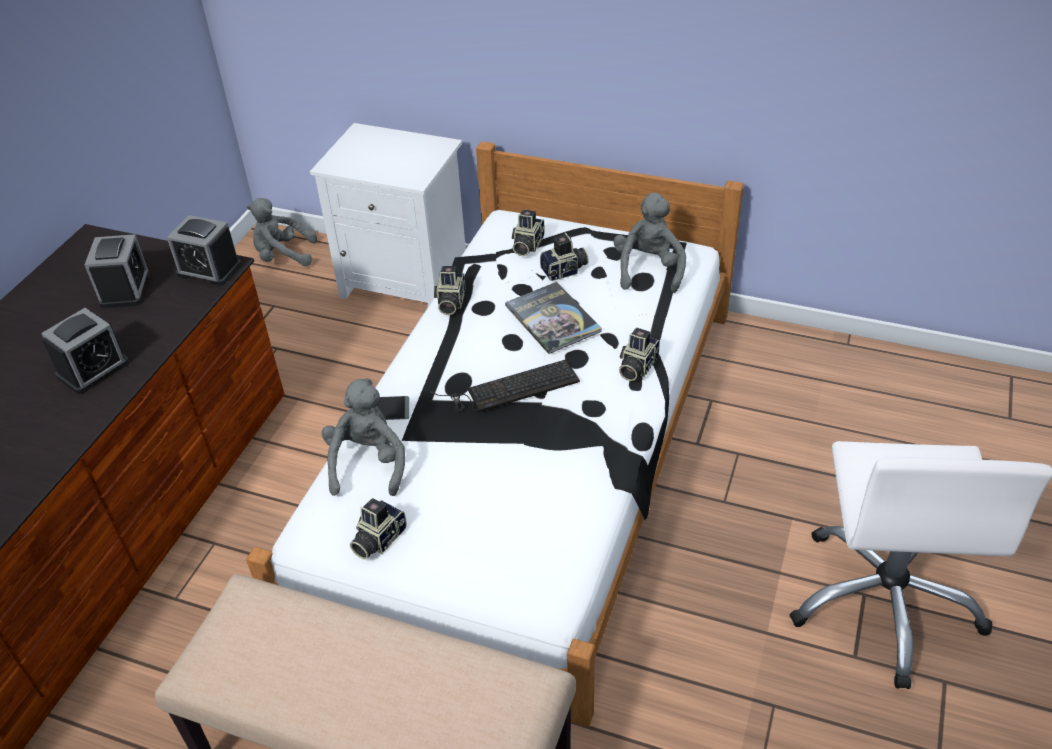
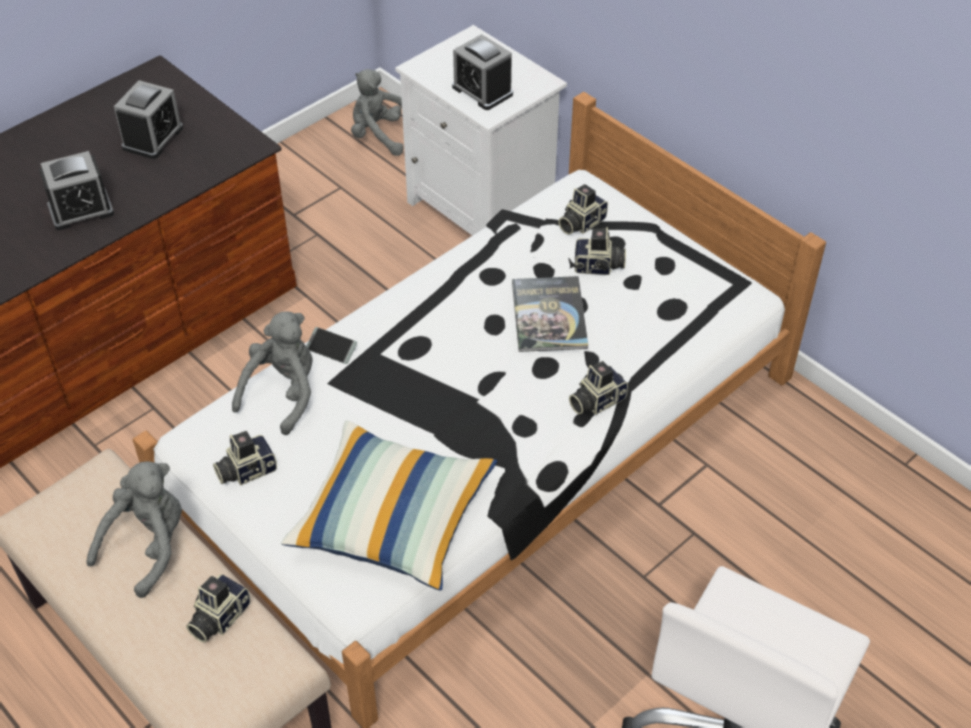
camera: 25 degrees right, 5 degrees up
(209, 269) = (235, 145): alarm clock -> alarm clock (482, 91)
(450, 302) = (463, 257): camera -> camera (218, 617)
(509, 388) = (457, 372): keyboard -> none
(538, 524) = (393, 519): none -> pillow
(648, 270) = (688, 298): grey plush toy -> grey plush toy (148, 546)

